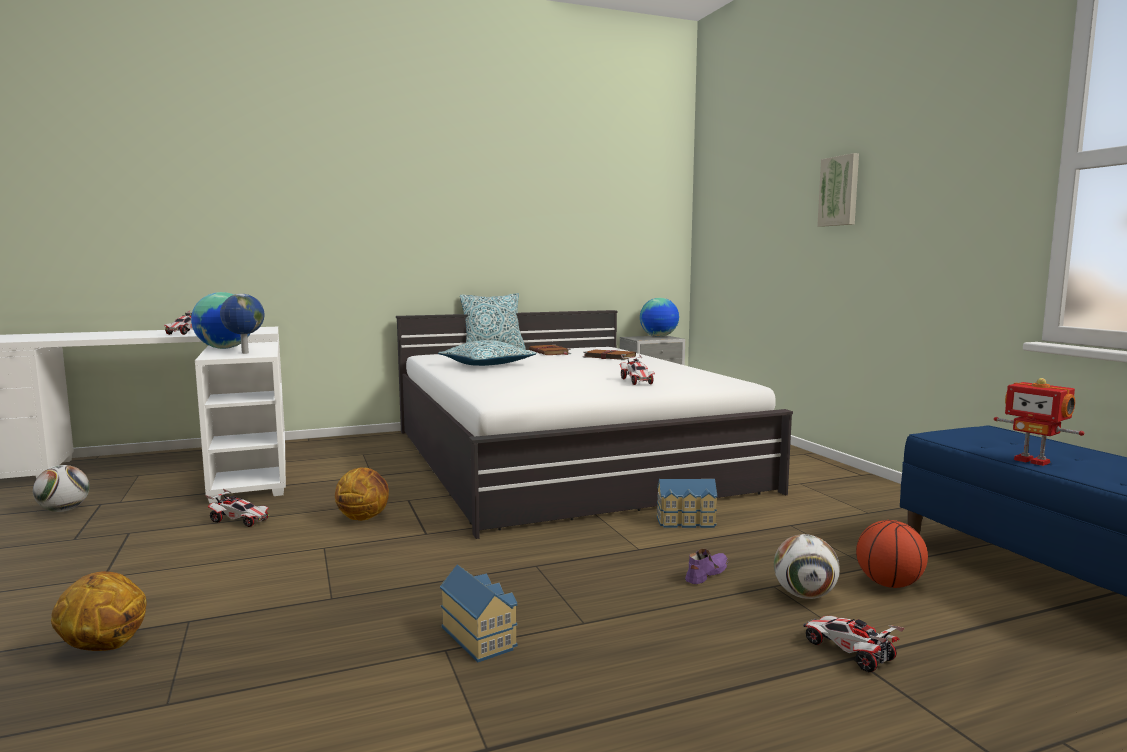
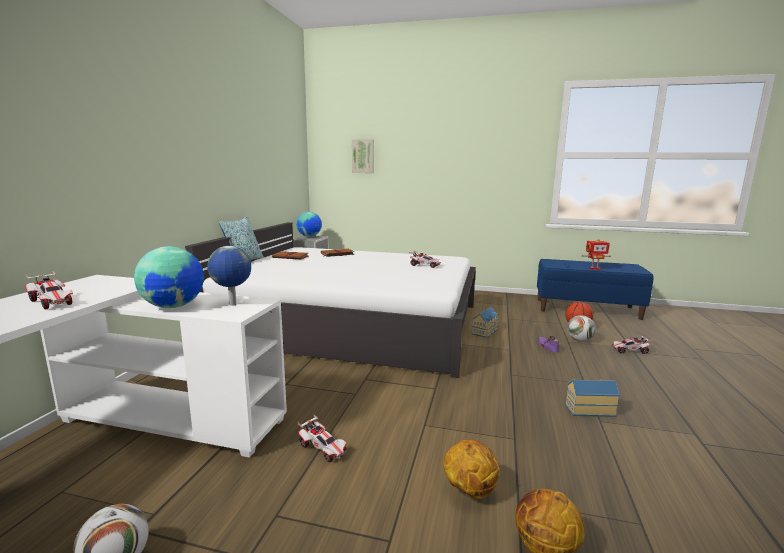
camera: 55 degrees left, 5 degrees up
(240, 521) = (323, 449): toy car -> toy car turned 75 degrees clockwise
(364, 517) = (381, 400): basketball -> basketball (469, 490)
(487, 365) = (308, 273): pillow -> none
(840, 191) = (439, 154): picture -> picture (363, 156)

